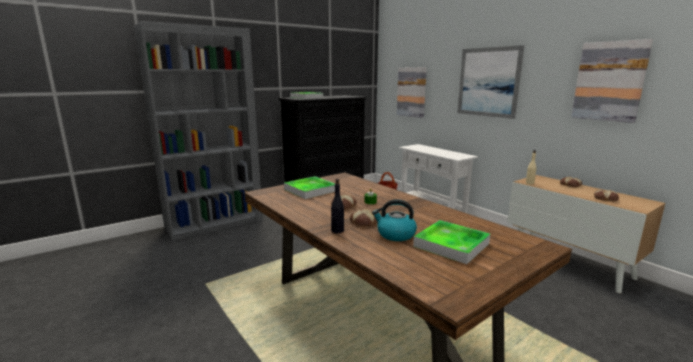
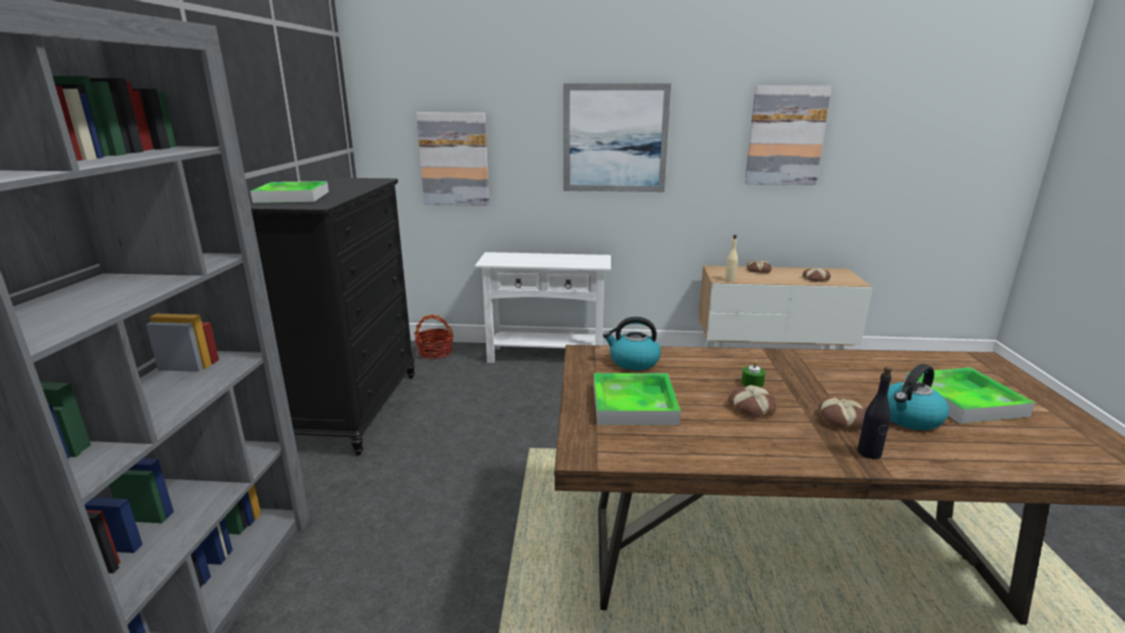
camera: 50 degrees left, 5 degrees up
(349, 182) = (633, 362): none -> kettle

